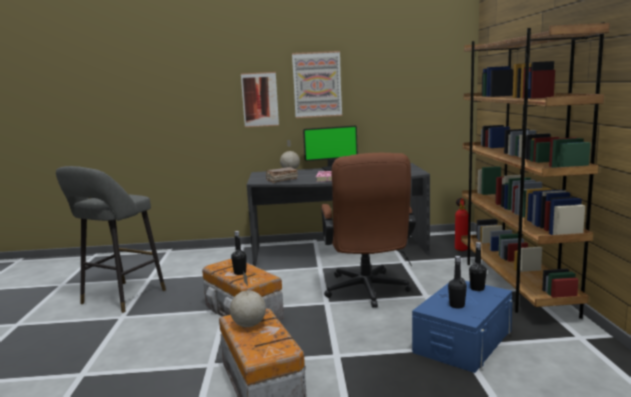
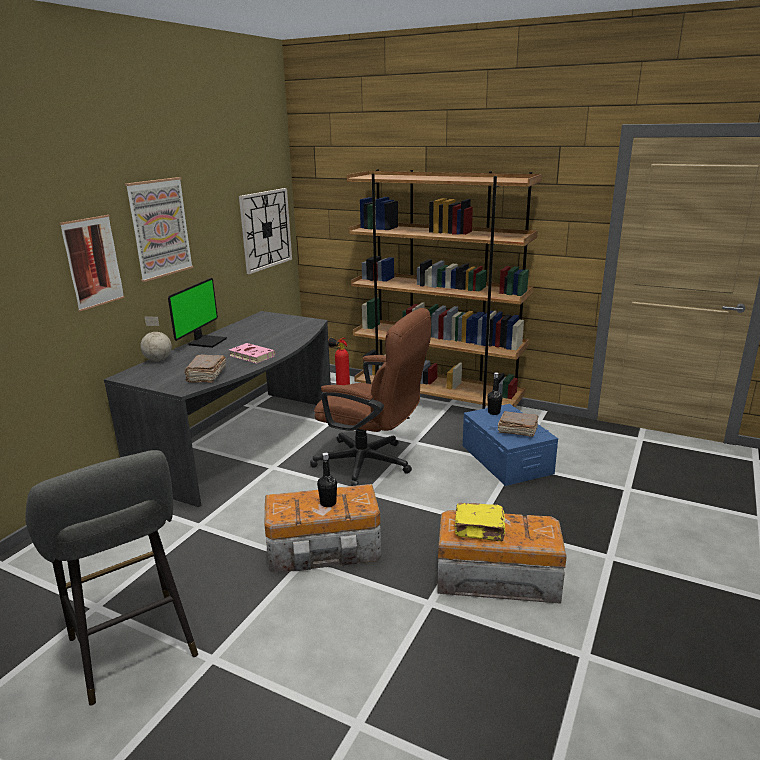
camera: 60 degrees left, 10 degrees up
(249, 325) = (480, 530): globe -> yellow book
(433, 98) = (266, 229): none -> wall clock
(457, 305) = (517, 430): black bottle -> brown book

